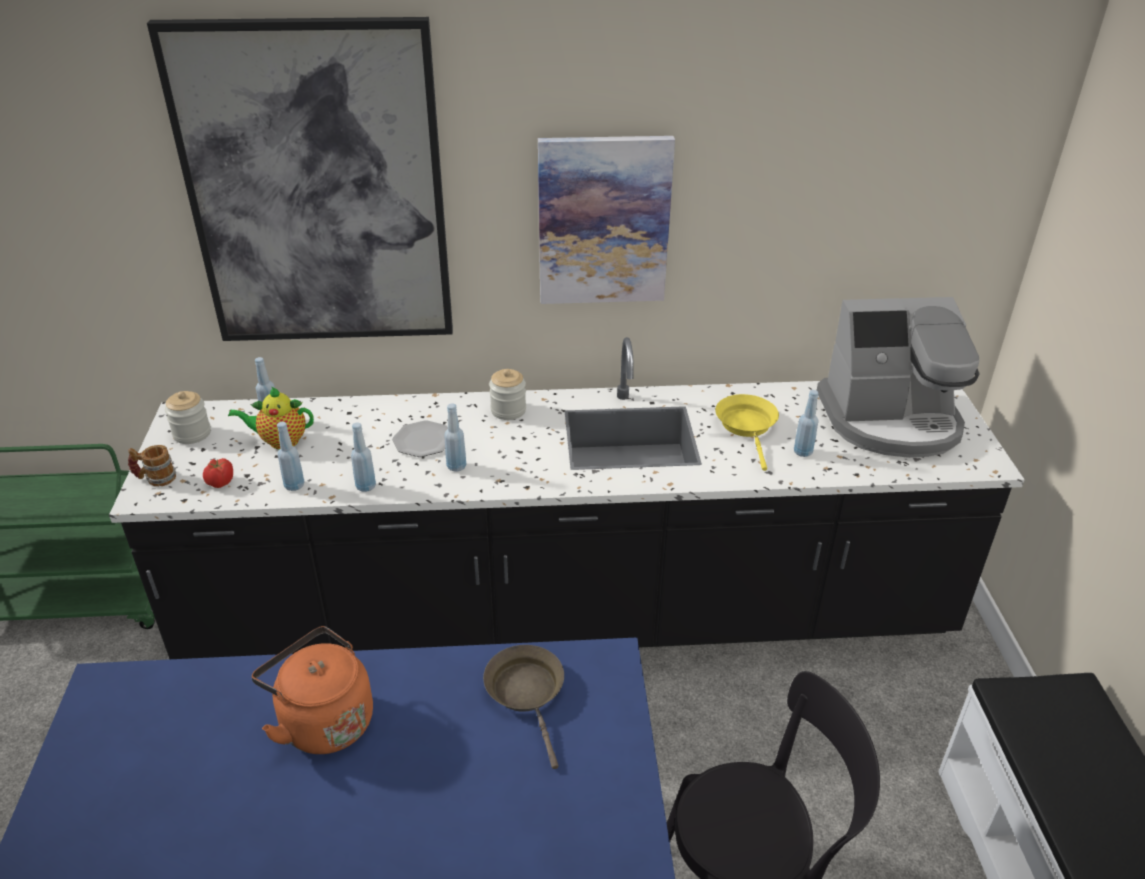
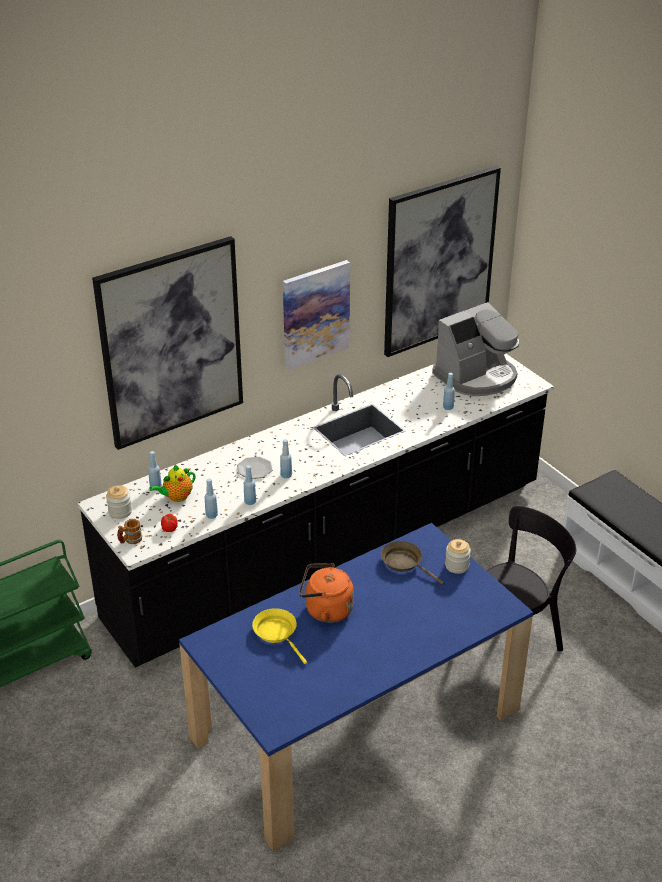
camera: 30 degrees left, 0 degrees up
(508, 410) = (283, 437): jar -> jar (457, 566)
(747, 427) = (412, 403): yellow frying pan -> yellow frying pan (277, 633)
(871, 196) = (439, 261): none -> picture

